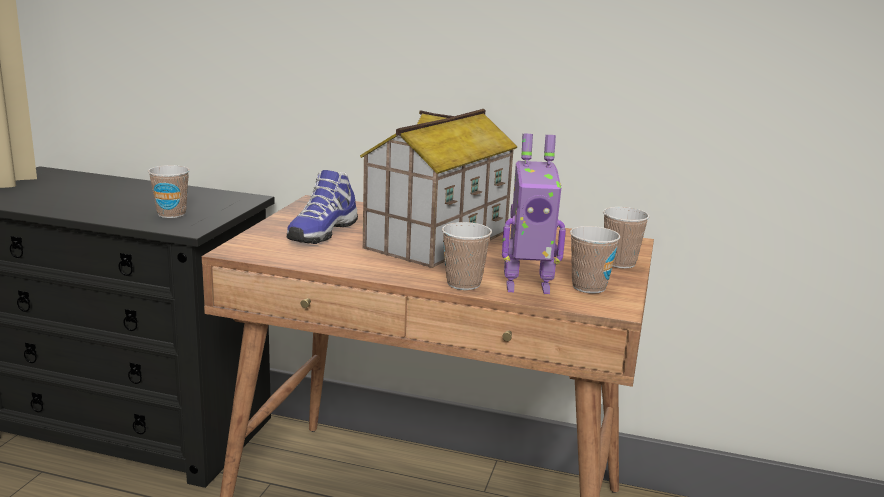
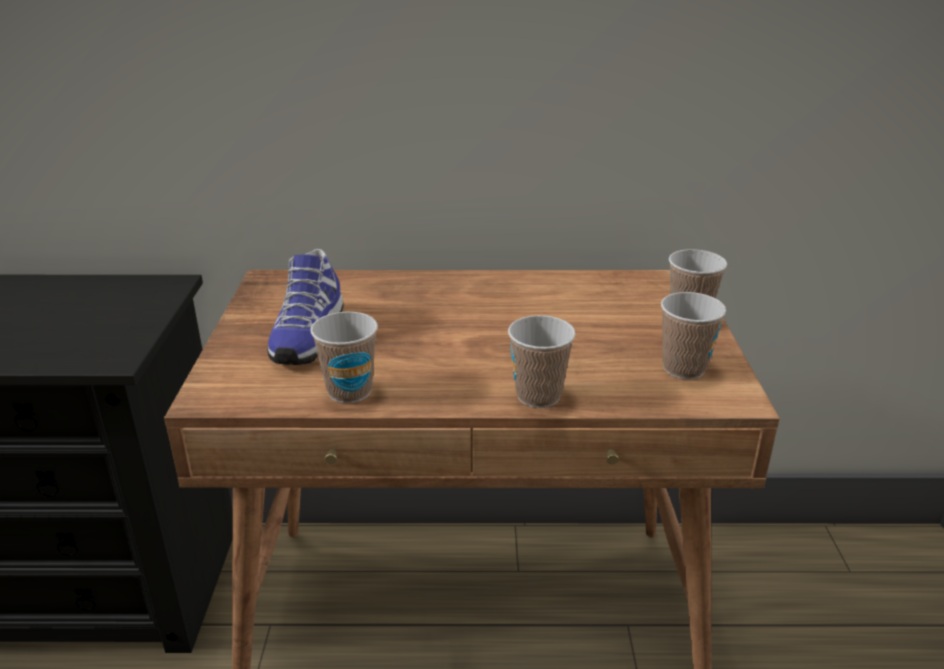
camera: 15 degrees left, 10 degrees up
(171, 214) = (74, 334): cup -> cup (349, 391)
(437, 240) = (460, 322): toy house -> none
(527, 286) = (615, 383): toy robot -> none

